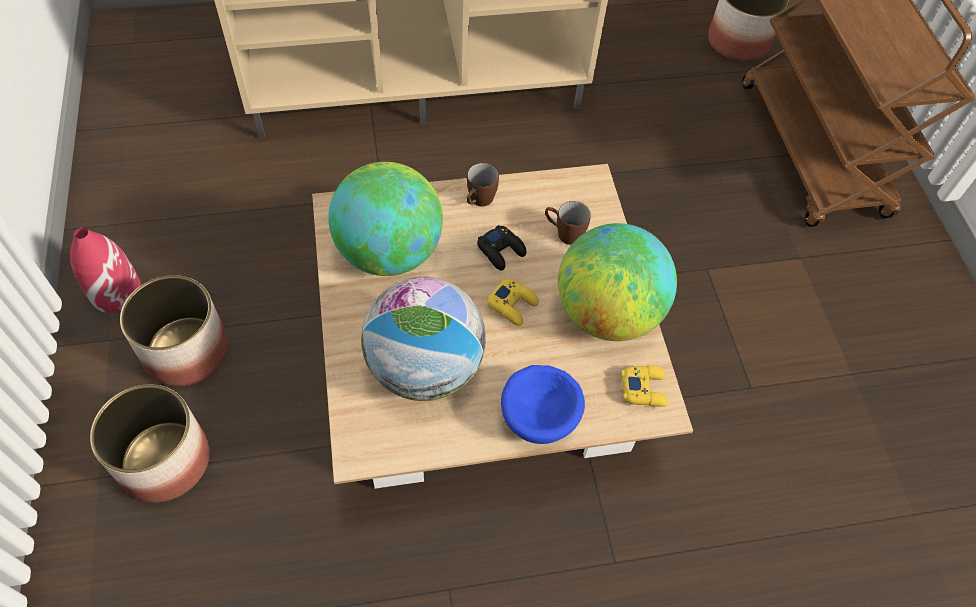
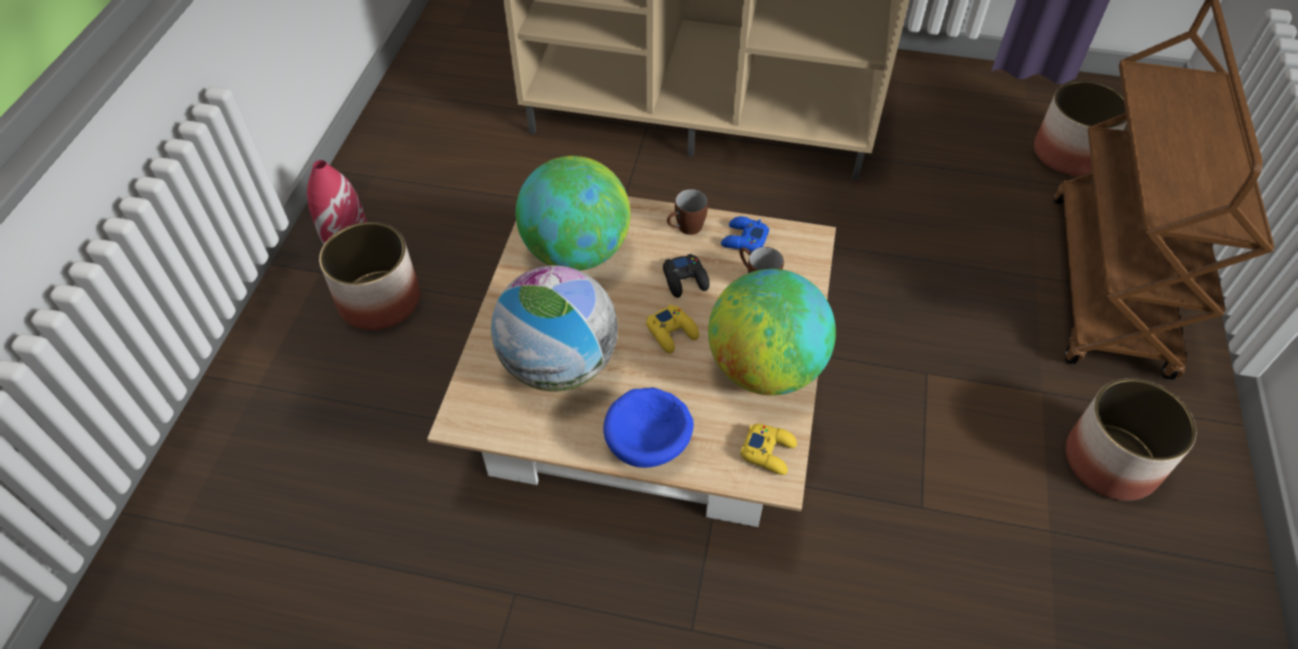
camera: 25 degrees right, 5 degrees down
(165, 461) = (318, 389): planter -> planter (1111, 462)
(535, 197) = (744, 239): none -> blue game controller

